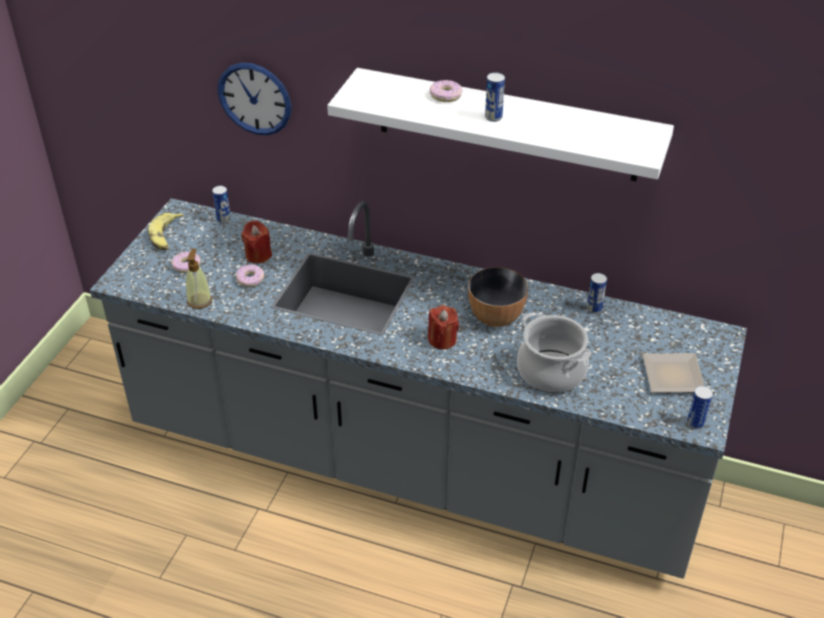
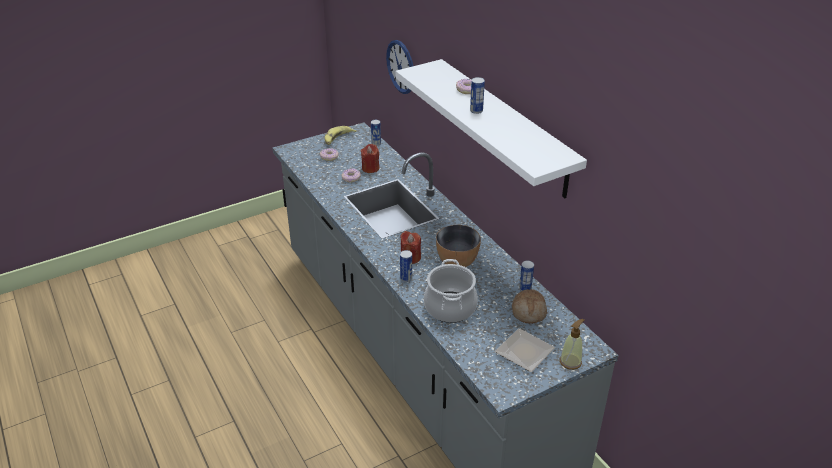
camera: 40 degrees right, 5 degrees down
(199, 301) = (313, 176): soap dispenser -> soap dispenser (570, 361)
(626, 331) = (529, 312): none -> bread
(695, 423) = (501, 386): can -> can (406, 278)

